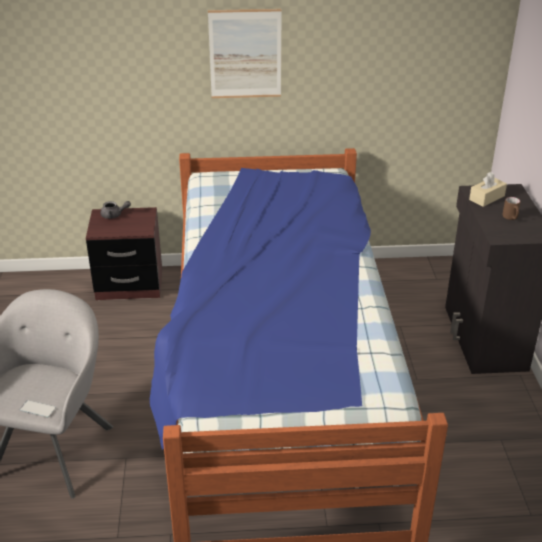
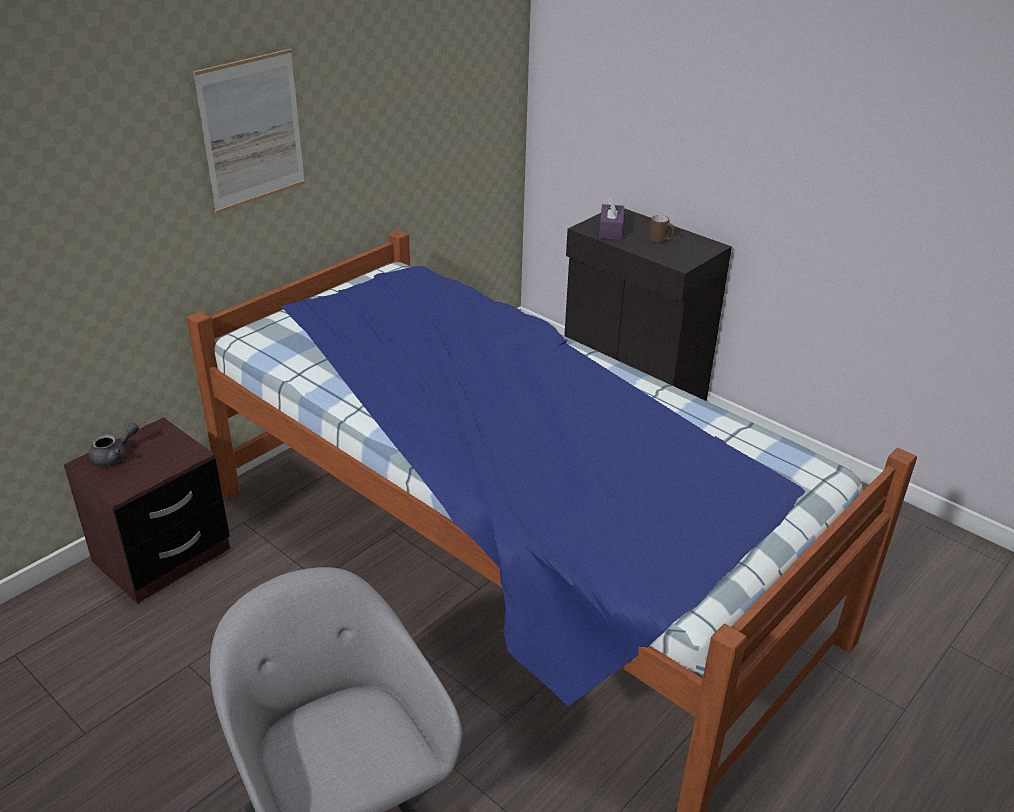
camera: 45 degrees left, 0 degrees up
(37, 409) = (388, 766): phone -> none
(486, 198) = (610, 230): beige tissue box -> purple tissue box

